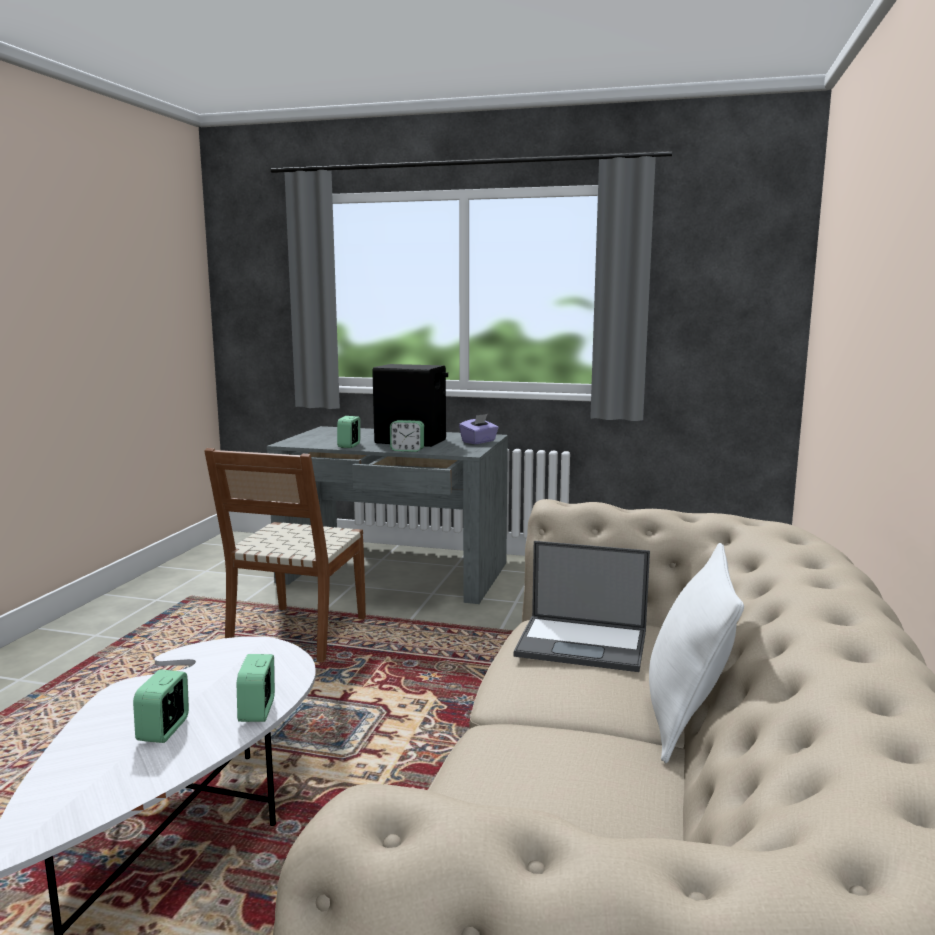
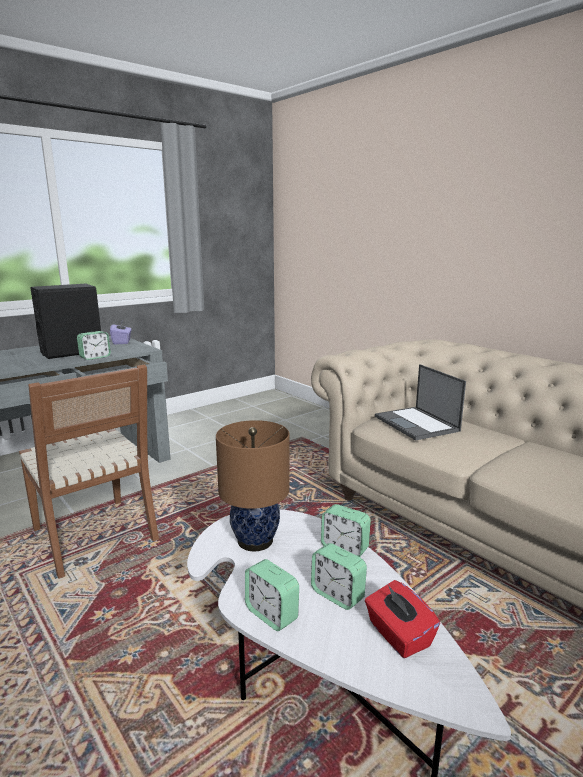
camera: 55 degrees left, 5 degrees up
(112, 779) = (398, 635): none -> red tissue box
(234, 663) = (255, 541): none -> brown table lamp
(349, 446) = (33, 365): alarm clock -> alarm clock (271, 614)
(584, 643) = (417, 424): laptop -> laptop turned 105 degrees clockwise
(686, 718) = (505, 432): white pillow -> none

